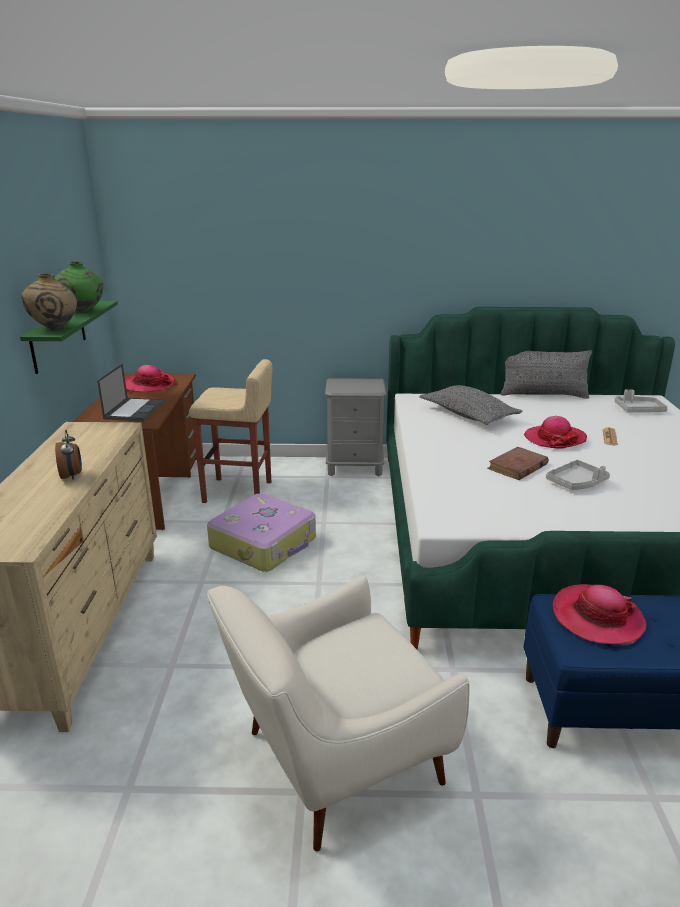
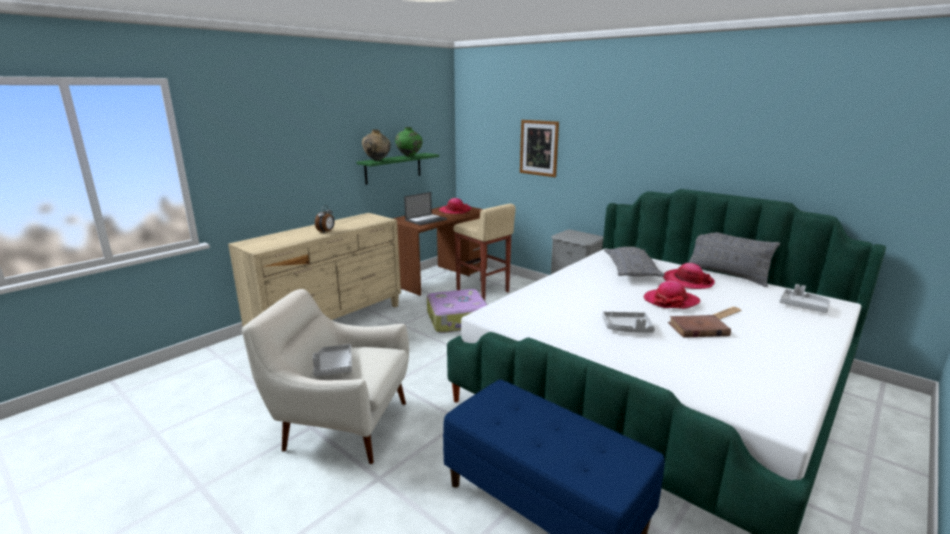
camera: 40 degrees right, 5 degrees down
(269, 273) = (539, 148): none -> picture
(349, 681) = (333, 366): none -> grey tray
(517, 467) = (602, 306): brown book -> brown book (698, 329)
(597, 617) = (514, 406): hat -> hat (687, 281)

